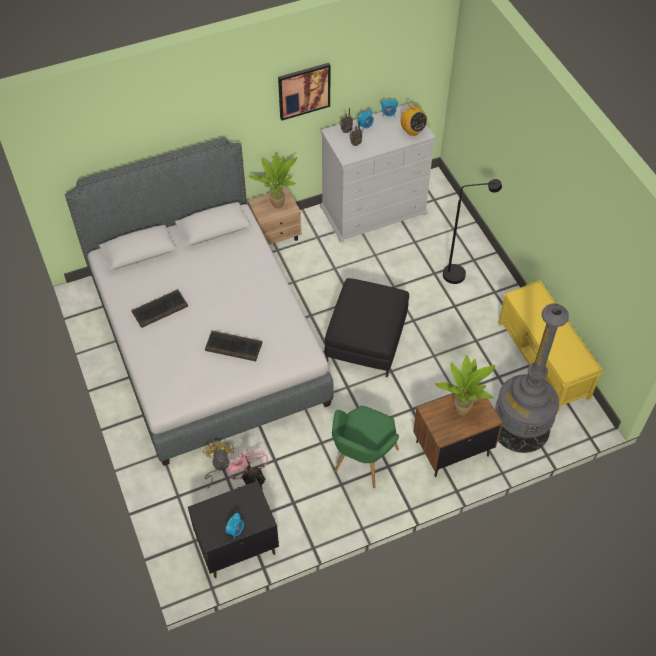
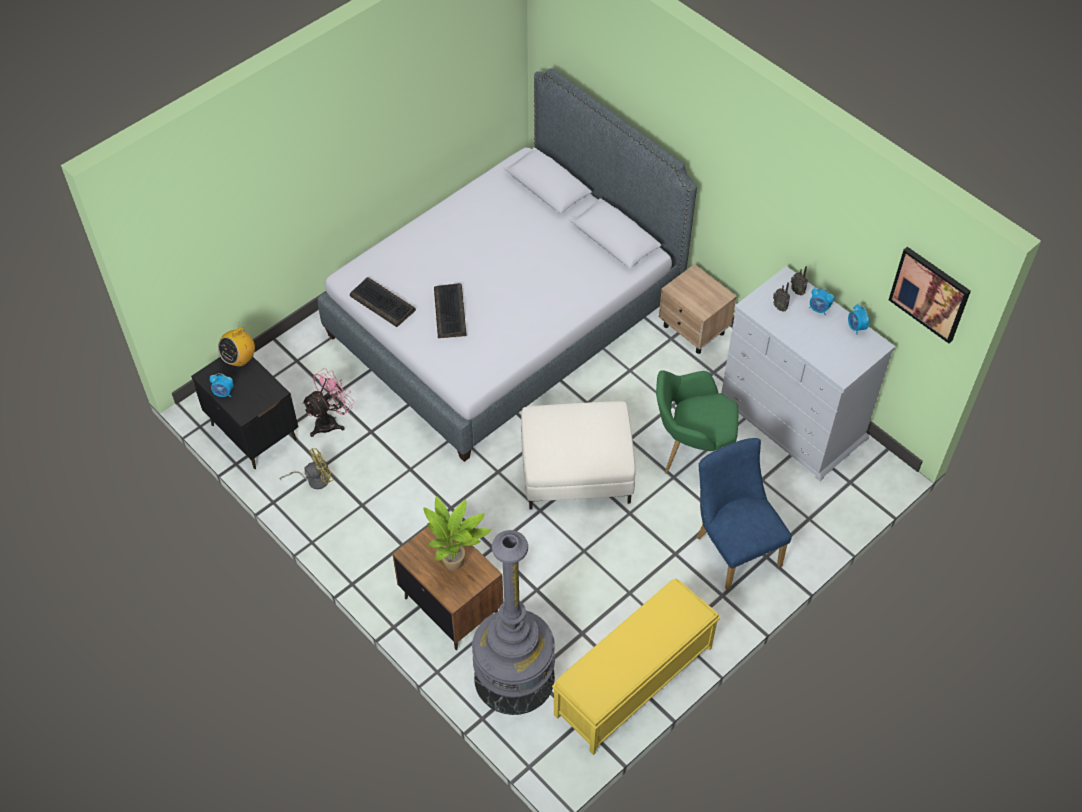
camera: 70 degrees right, 0 degrees up
(160, 308) = (474, 231): keyboard -> keyboard (383, 303)
(218, 466) = (345, 383): yellow fan -> yellow fan (314, 479)
(277, 203) = (704, 294): potted plant -> none
(304, 90) = (784, 201): picture -> picture (930, 294)
(362, 463) = (397, 517): green armchair -> green armchair (691, 453)
(366, 339) = (577, 470): black ottoman -> white ottoman
(412, 131) = (840, 361): radio -> radio (240, 359)
(460, 273) = (734, 546): black floor lamp -> blue chair

